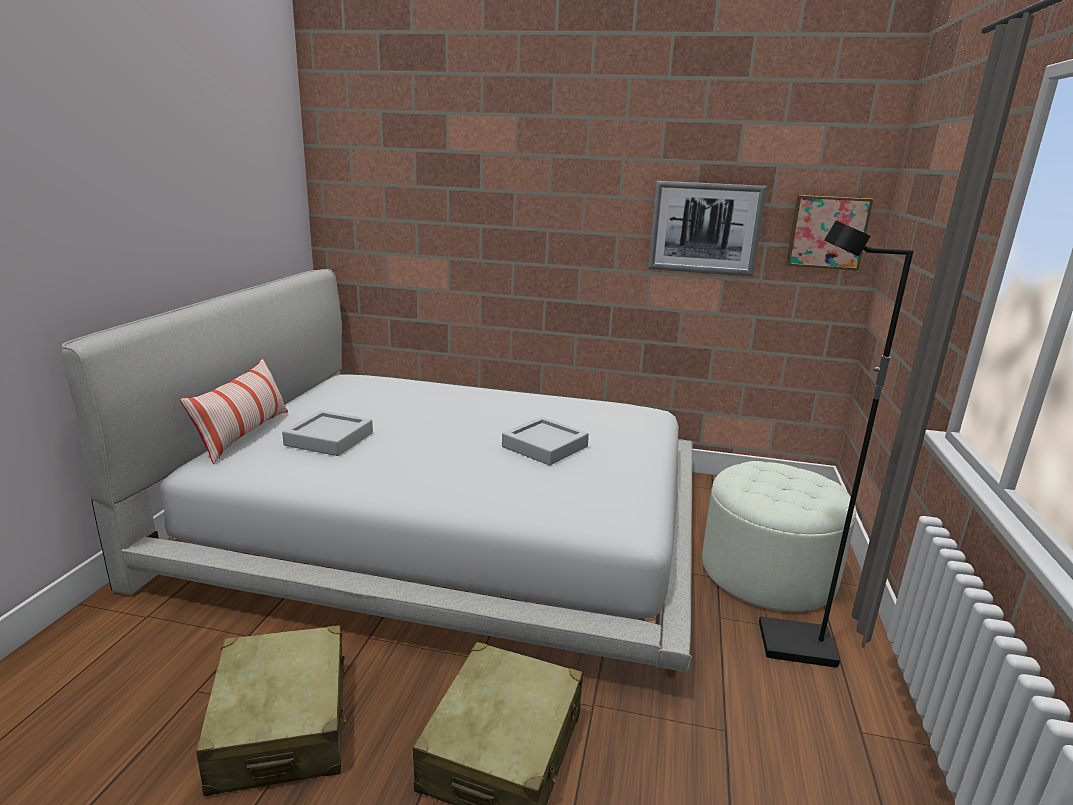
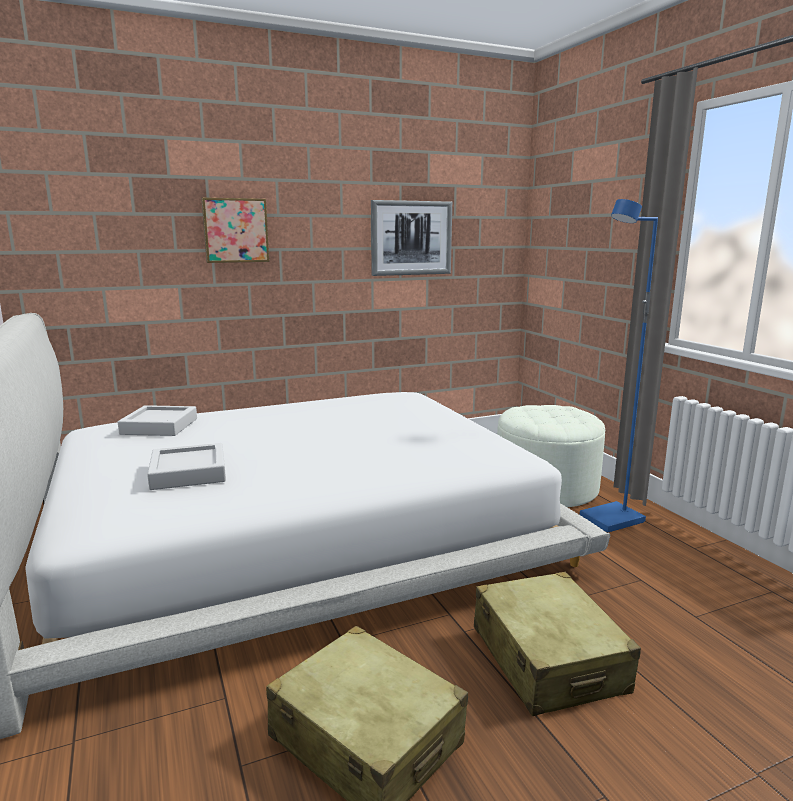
camera: 35 degrees left, 5 degrees down
(244, 435) = (77, 497): pillow -> none
(545, 446) = (386, 429): grey tray -> grey tray (159, 426)
(795, 646) = (612, 520): black floor lamp -> blue floor lamp
(827, 232) = (492, 235): picture -> picture (235, 230)

